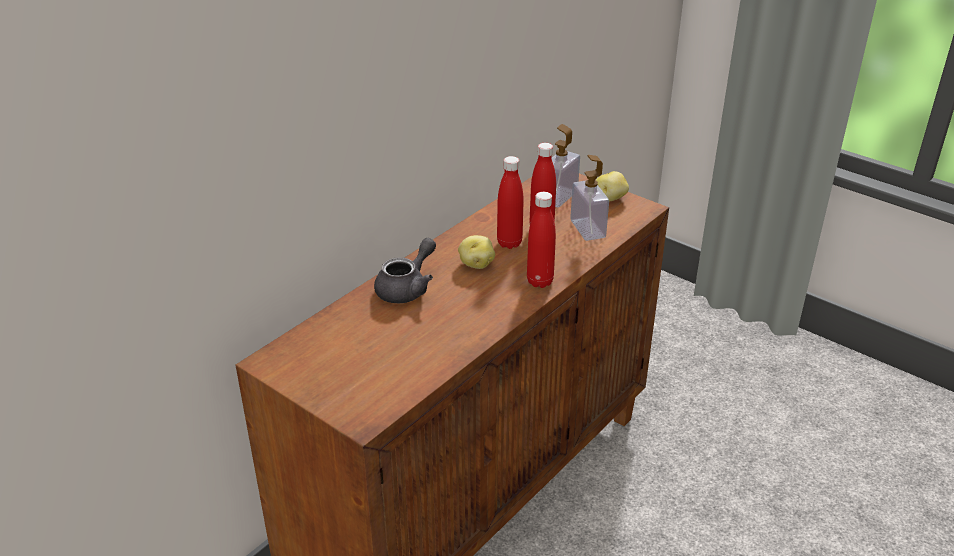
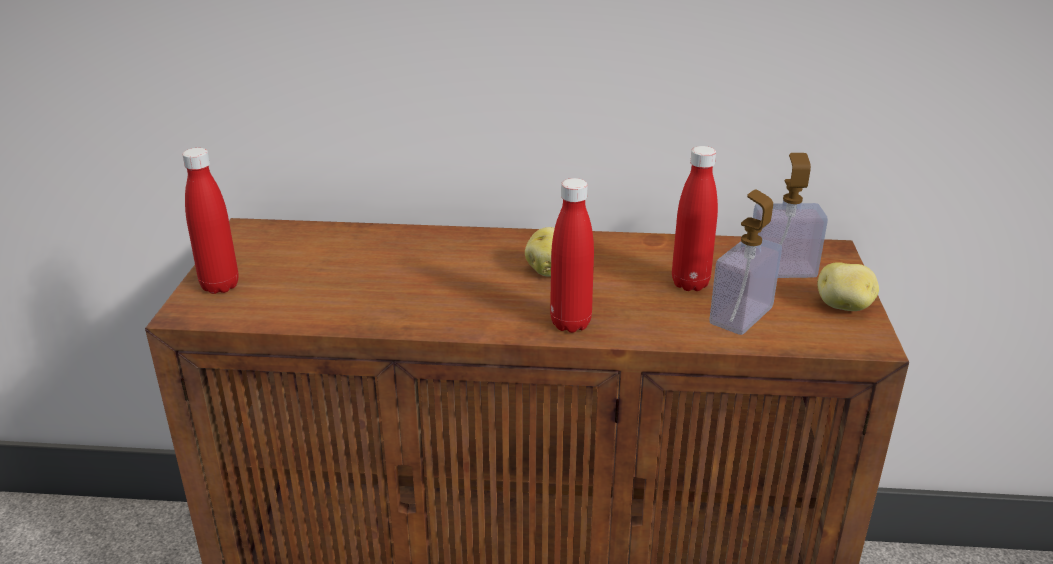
camera: 55 degrees right, 5 degrees down
(407, 288) = (451, 249): grey teapot -> none
(509, 243) = (624, 275): red bottle -> red bottle (220, 286)

